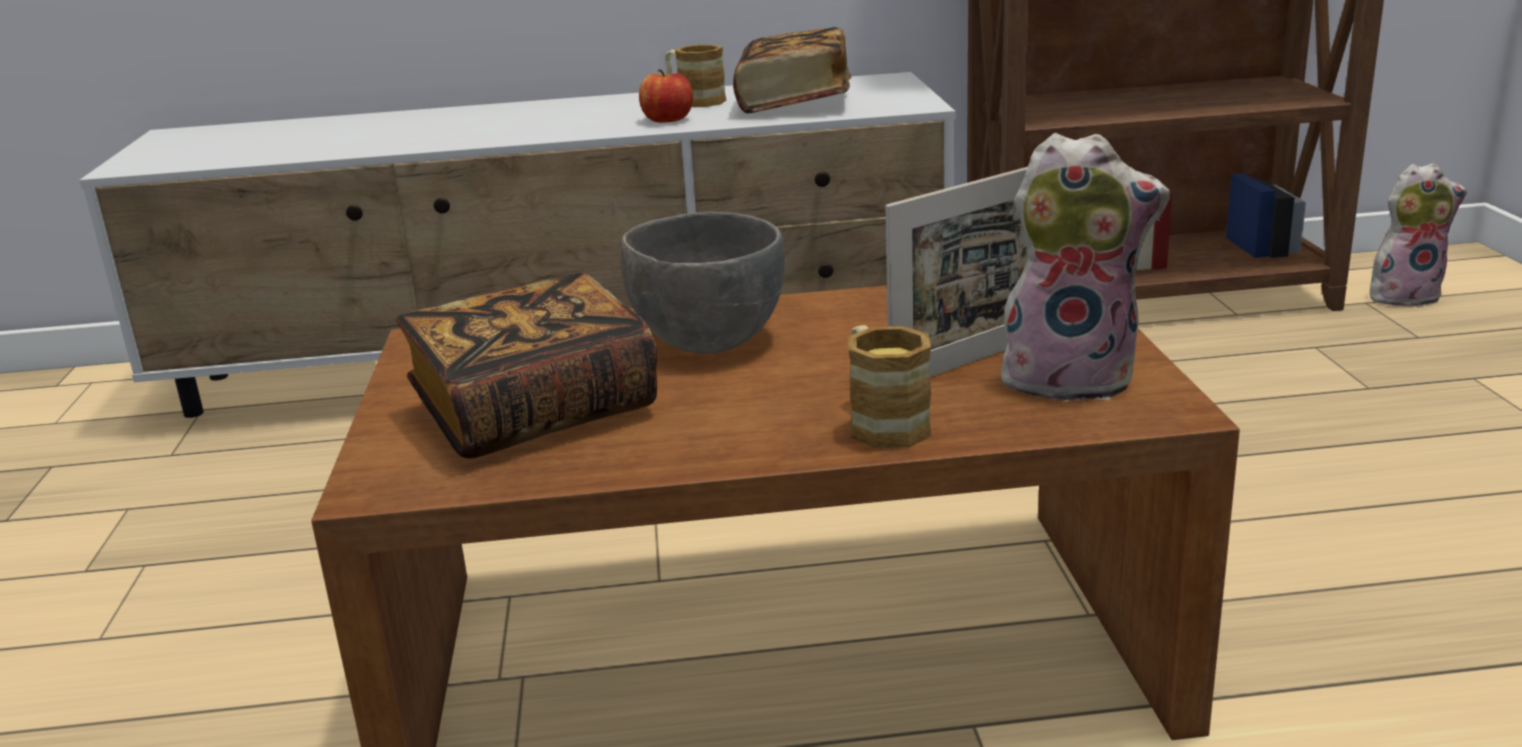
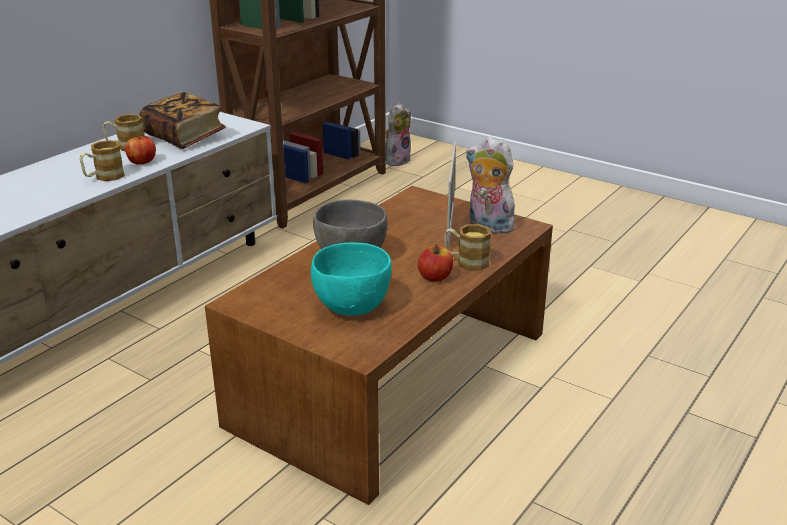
camera: 50 degrees left, 5 degrees up
(534, 411) = (351, 307): book -> turquoise bowl
(583, 127) = (104, 177): none -> mug
(766, 423) = (435, 277): none -> apple
(1071, 378) = (487, 226): plush toy -> plush toy turned 105 degrees counterclockwise

